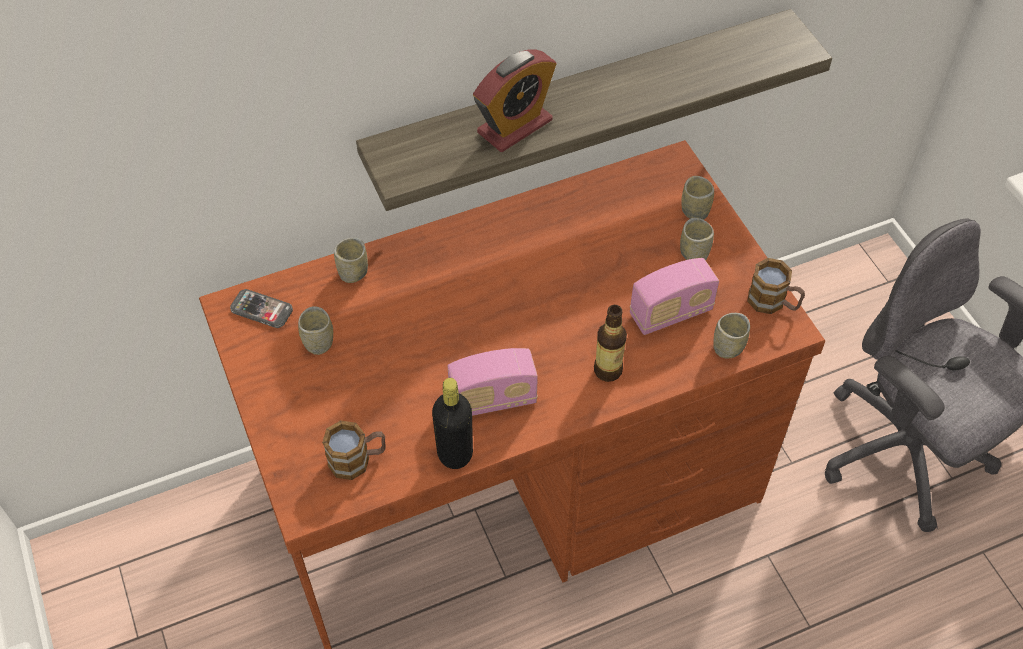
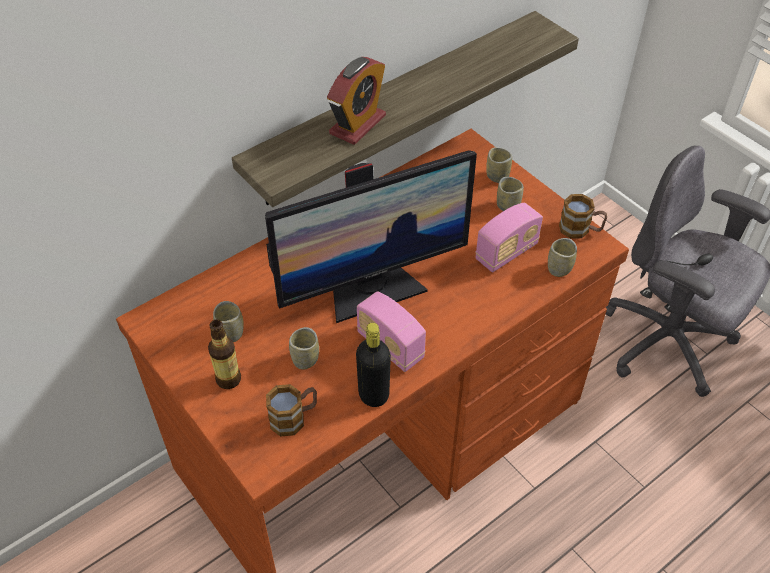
camera: 15 degrees left, 5 degrees down
(261, 310) = (174, 317): phone -> none
(353, 272) = (242, 273): cup -> cup (305, 359)
(493, 399) = (390, 346): radio -> radio turned 75 degrees clockwise
(495, 324) = (372, 289): none -> monitor
(608, 370) = (473, 304): bottle -> bottle (228, 379)

